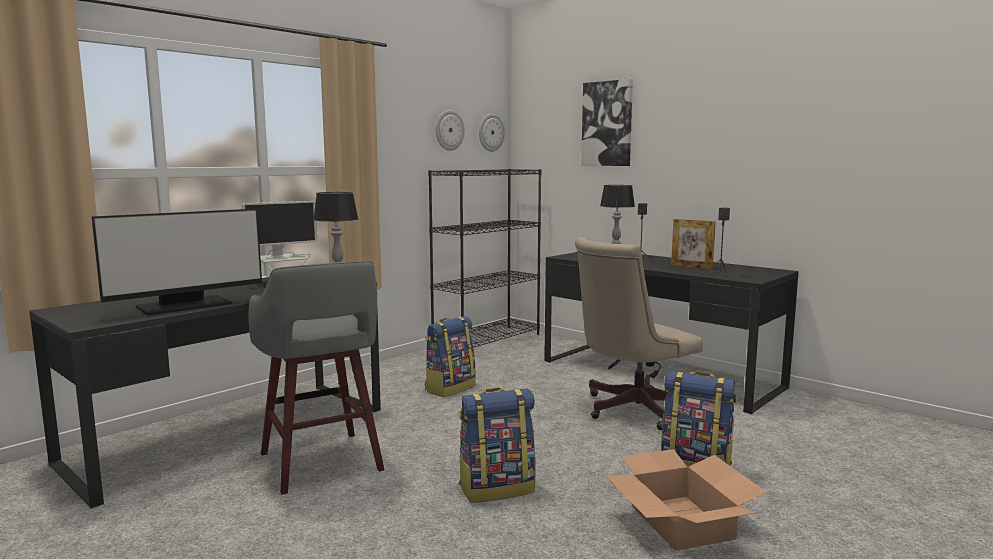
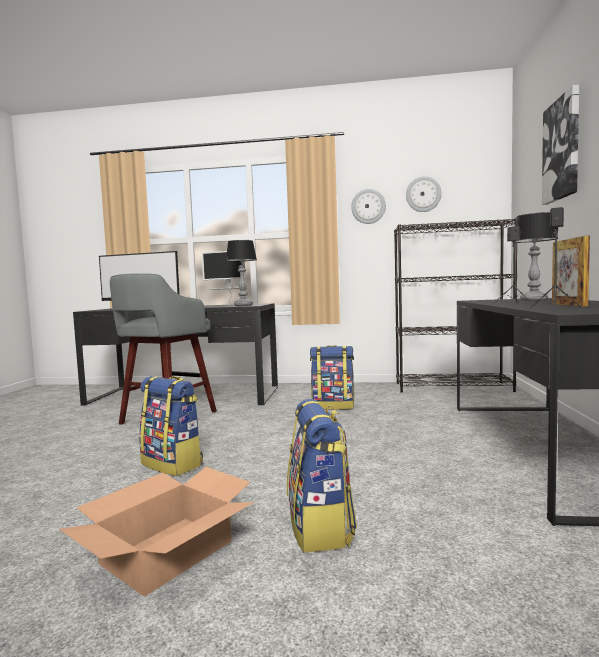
camera: 55 degrees right, 5 degrees down
(490, 132) = (479, 191): wall clock -> wall clock (368, 206)
(630, 410) = (414, 463): beige office chair -> none

